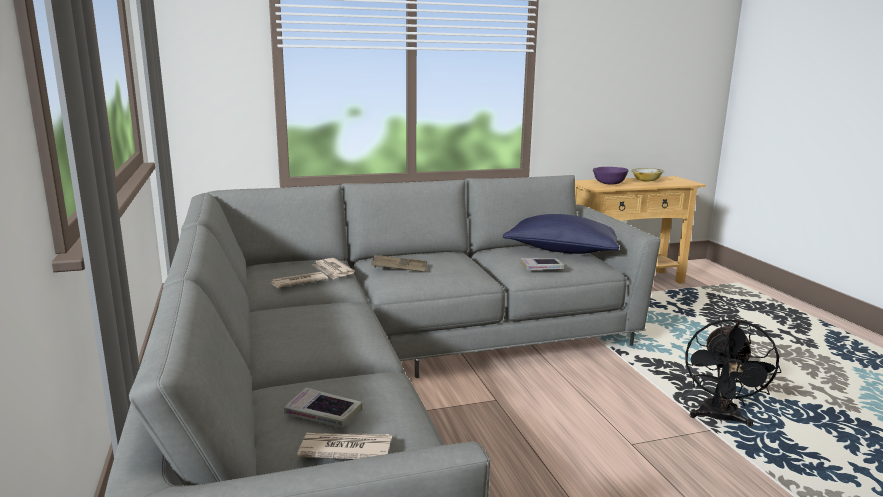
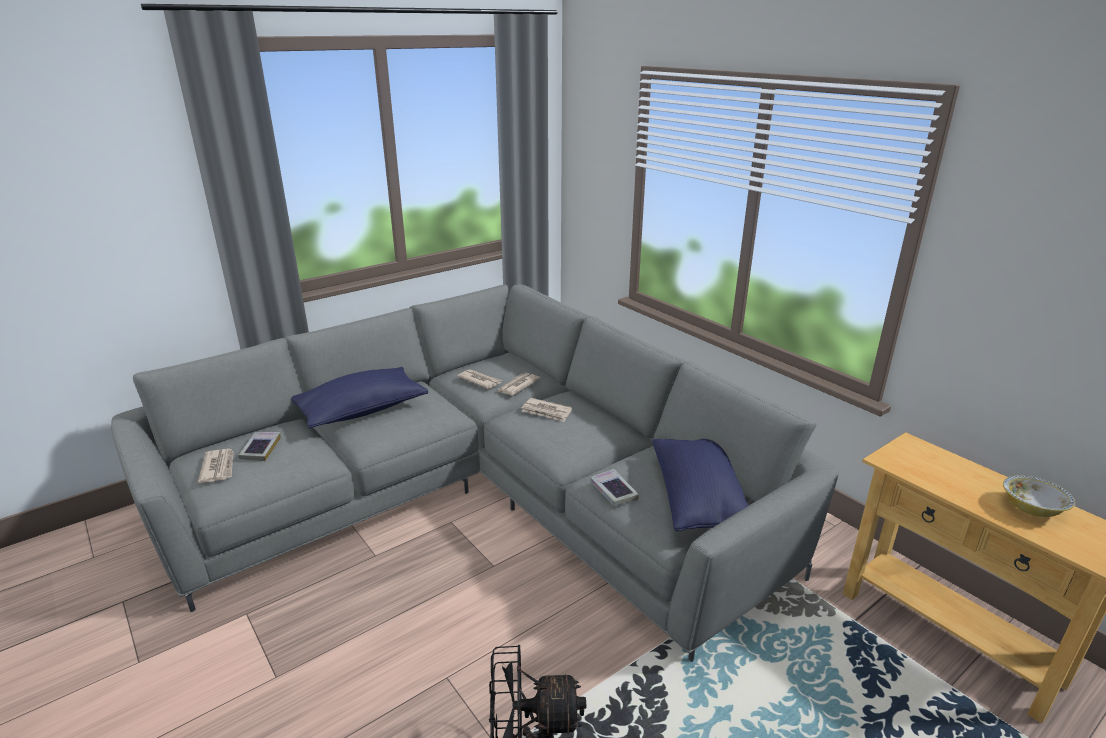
camera: 70 degrees right, 10 degrees up
(289, 344) = (361, 411): none -> blue pillow
(399, 267) = (546, 412): brown tray -> newspaper
(609, 183) = (945, 471): purple bowl -> none

